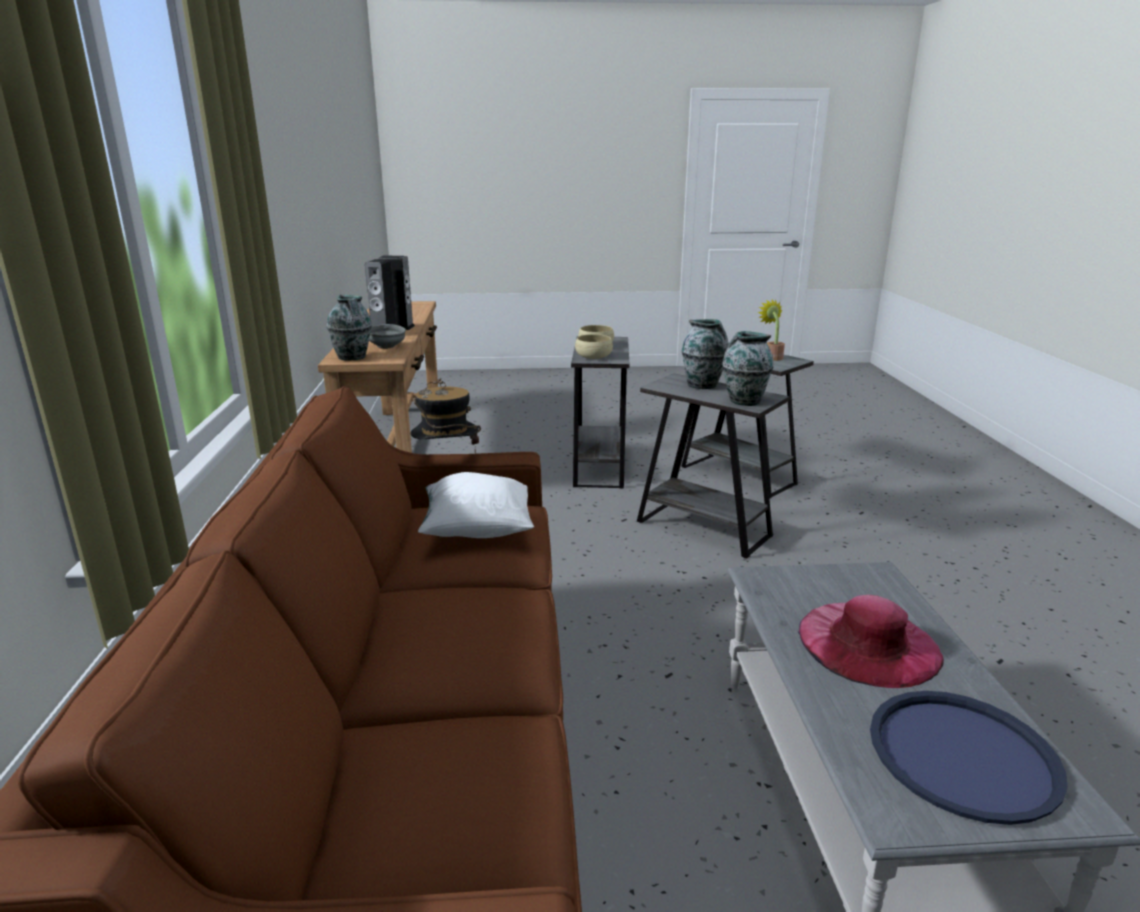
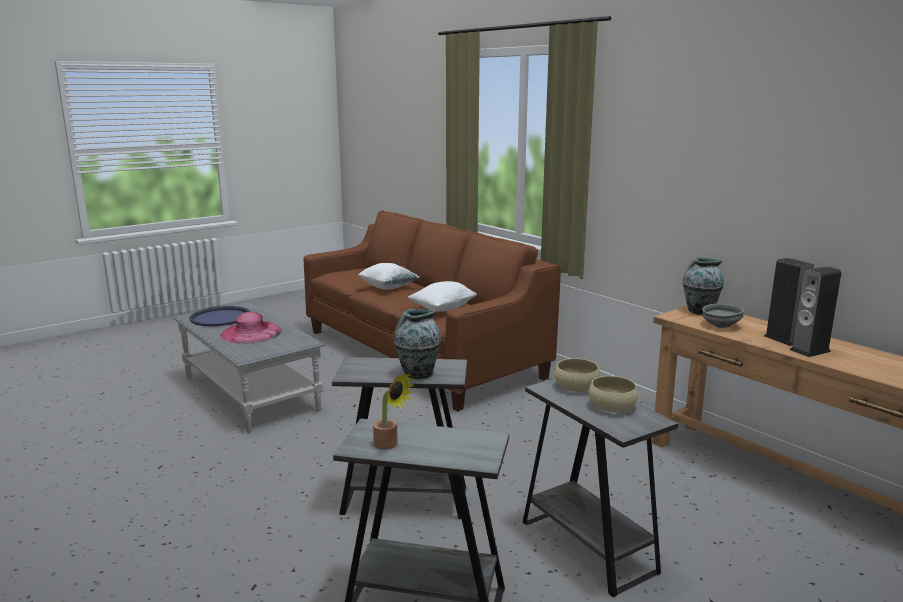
camera: 145 degrees right, 5 degrees down
(447, 462) = (491, 301): hat -> none
(462, 654) = (388, 287): none -> white pillow
(744, 401) = (366, 364): vase -> none

